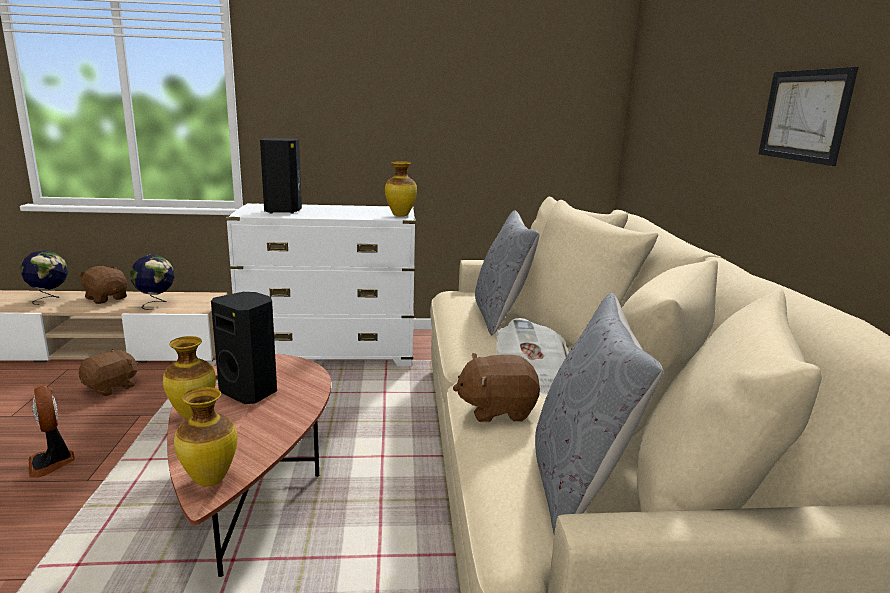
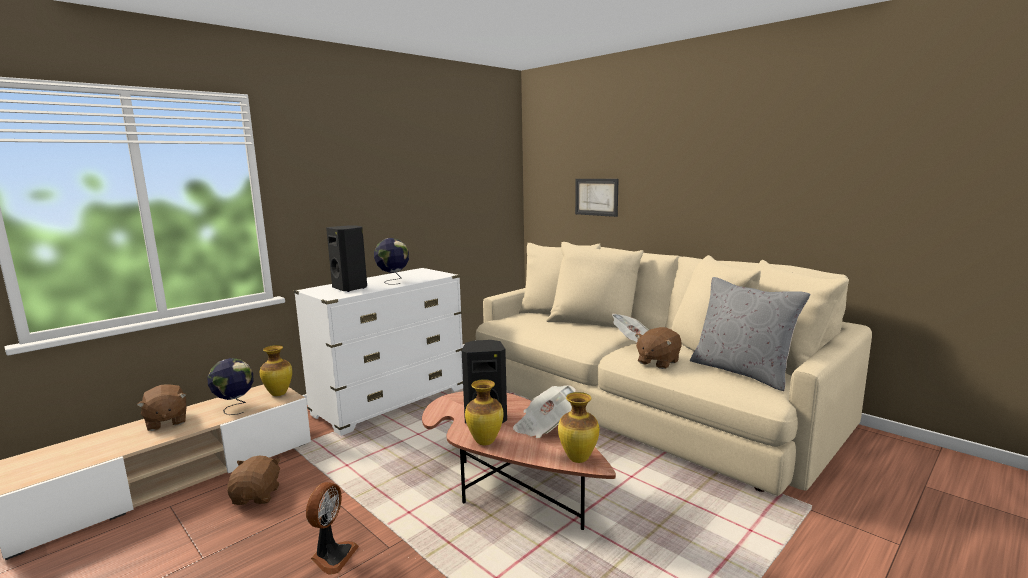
camera: 40 degrees left, 5 degrees down
(49, 299) = (96, 445): globe -> globe (393, 281)
(52, 462) = (332, 556): fan -> fan turned 90 degrees counterclockwise
(106, 298) = (166, 422): brown plush toy -> brown plush toy turned 120 degrees counterclockwise
(270, 429) = (545, 427): none -> newspaper
(401, 215) = (439, 274): vase -> vase (279, 394)
(500, 315) = (552, 324): grey pillow -> none
(804, 115) = (704, 180): picture -> picture (596, 197)

